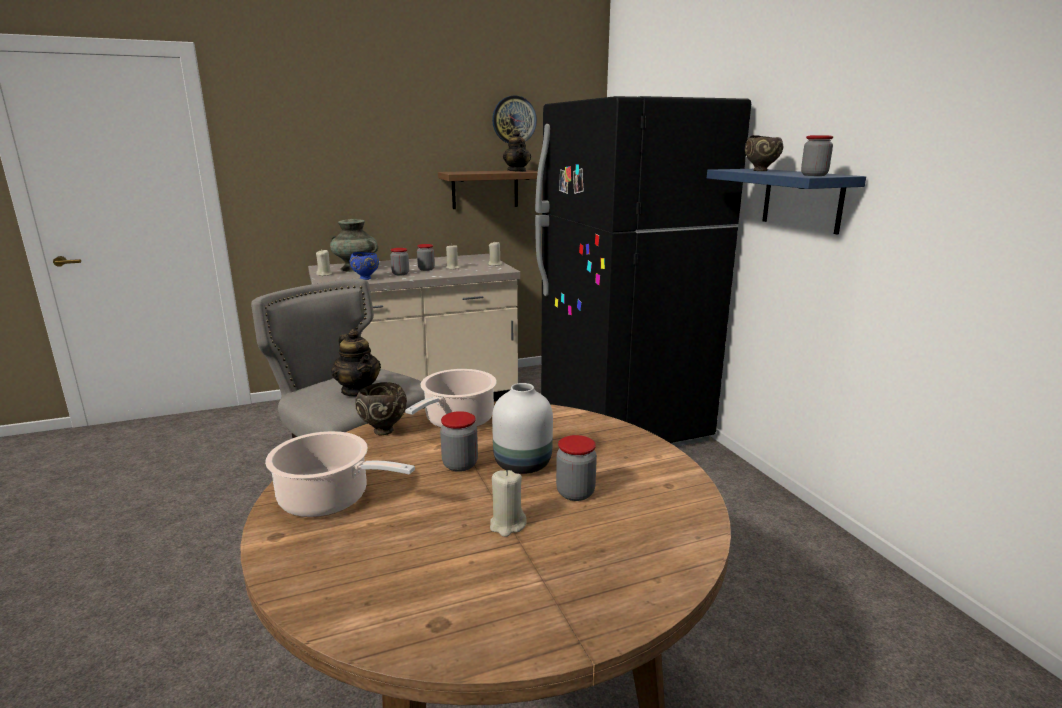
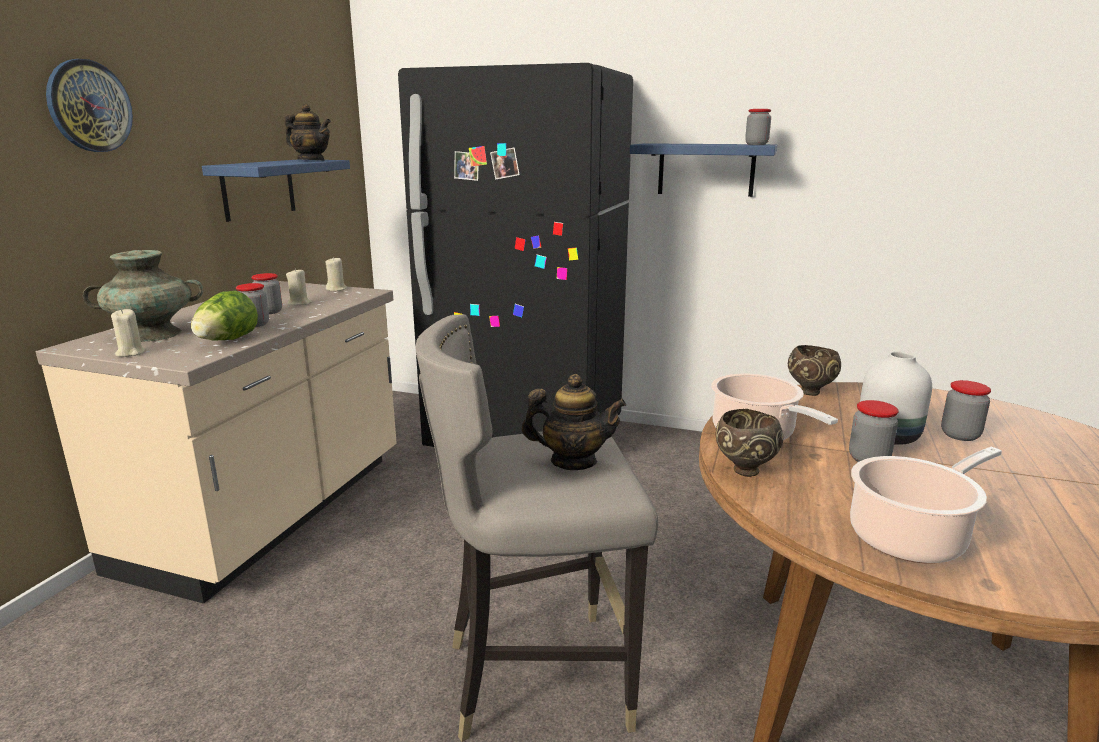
camera: 50 degrees left, 0 degrees up
(366, 278) = (227, 341): blue bowl -> lettuce
(485, 189) = (258, 189): brown shelf -> blue shelf
(507, 525) = (1010, 473): beige candle -> none
(514, 120) = (277, 89): wall clock -> wall clock (89, 106)
(761, 170) = (681, 144): brown bowl -> brown bowl (811, 392)

